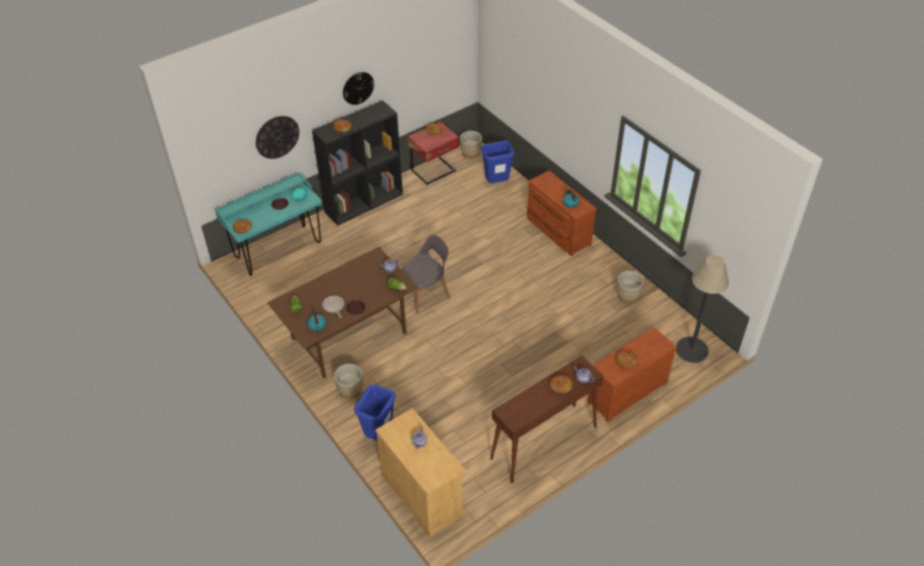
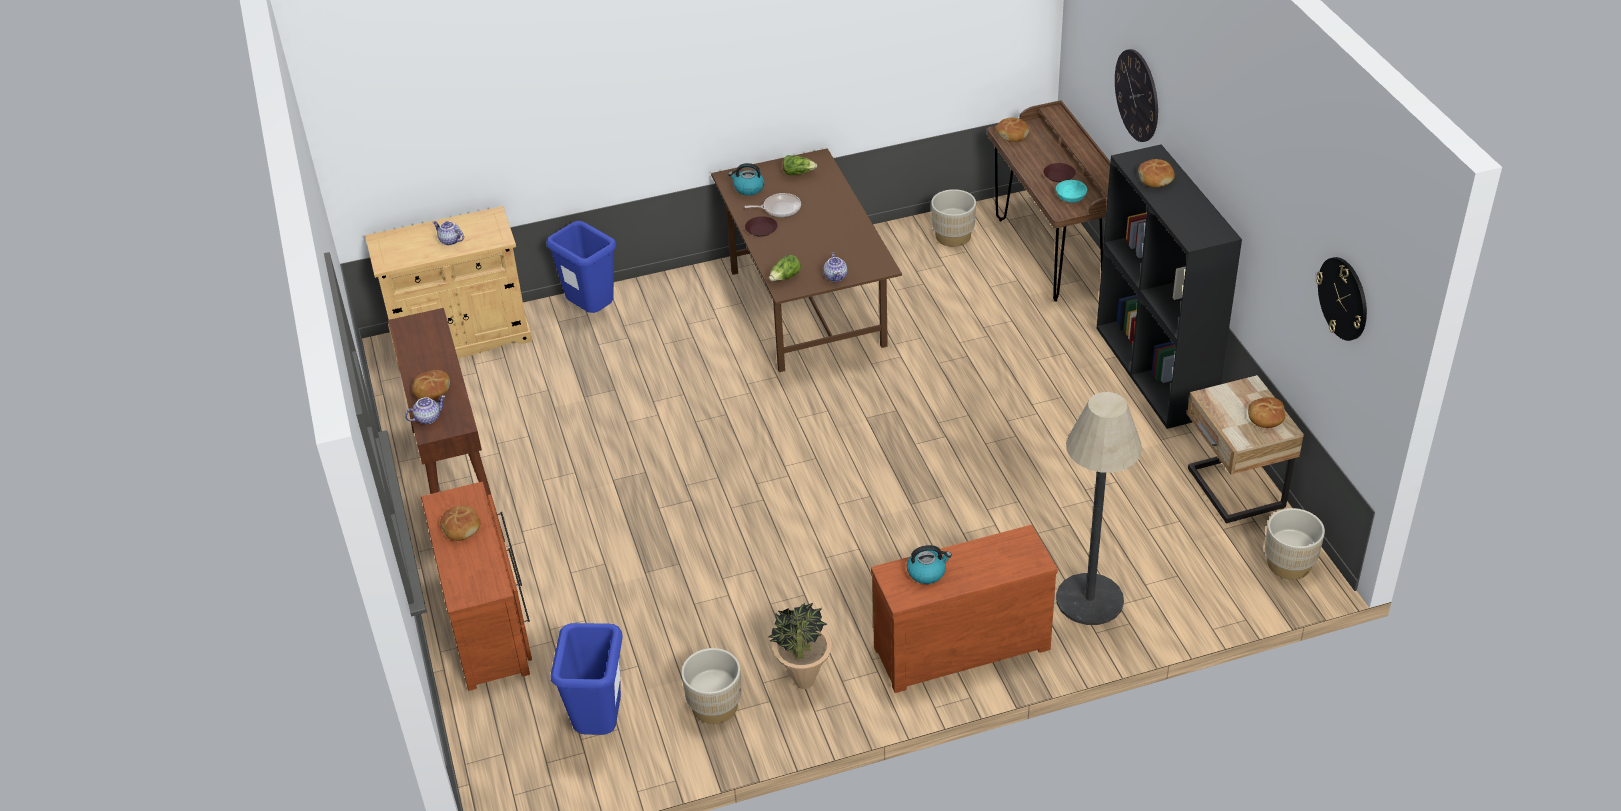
camera: 110 degrees right, 5 degrees down
(278, 250) = (1053, 253): turquoise desk -> brown desk
(350, 390) = (691, 295): beige planter -> beige planter (953, 236)
(358, 88) = (1229, 166): wall clock -> wall clock (1343, 298)
(425, 294) = (862, 411): grey chair -> none
(434, 171) = (1233, 490): red nightstand -> beige nightstand
(497, 183) = (1163, 584): blue trash can -> blue trash can (599, 727)
(600, 272) = (804, 682): none -> potted plant
(691, 350) = (519, 762): floor lamp -> floor lamp (1089, 599)

